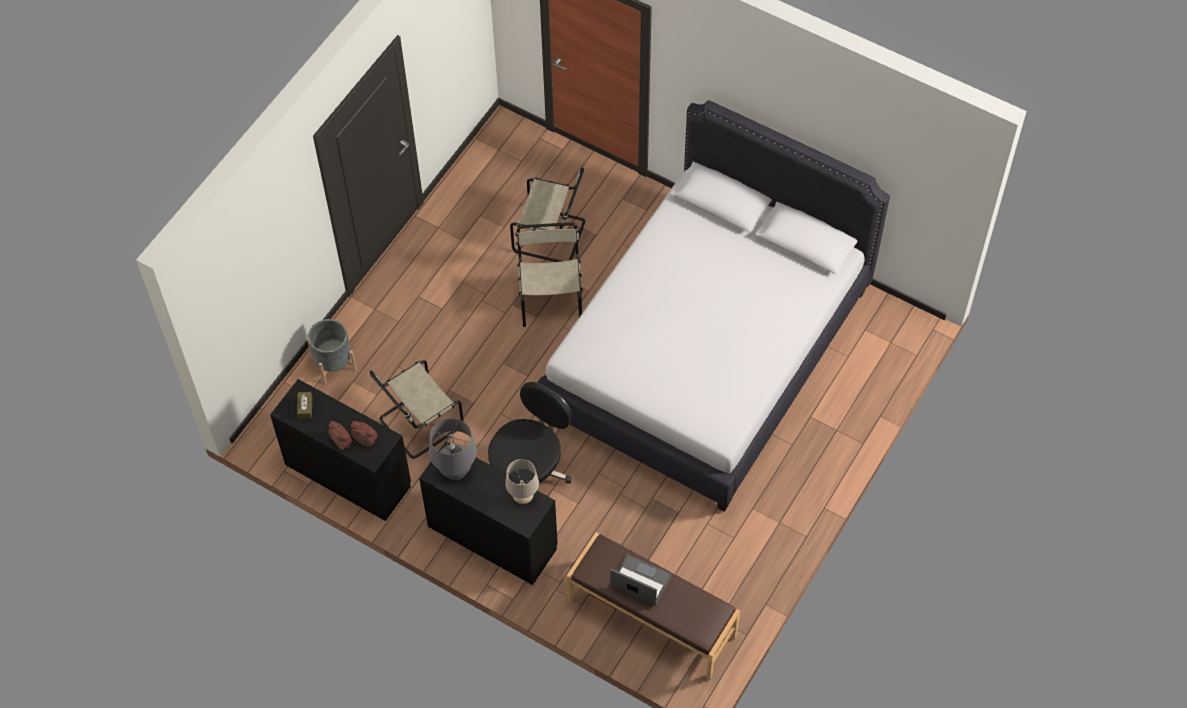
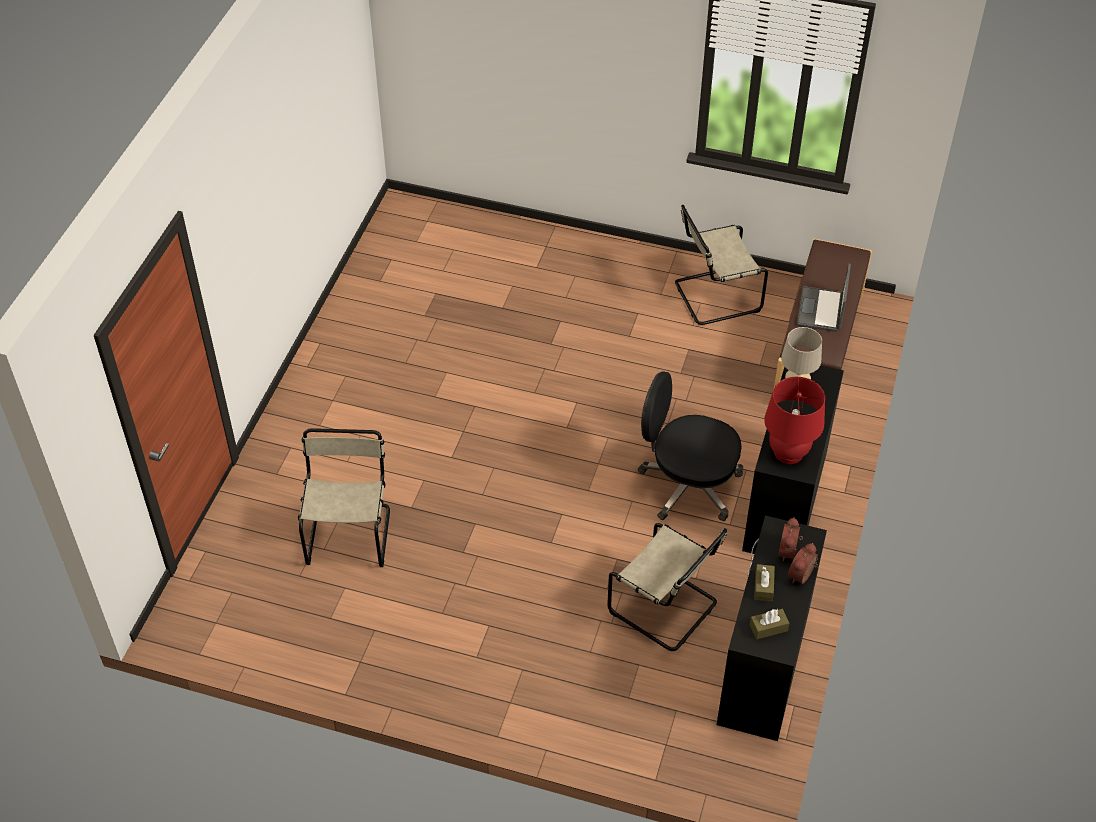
camera: 105 degrees left, 10 degrees down
(334, 363) = (608, 727): grey planter -> none
(340, 415) = (763, 587): none -> brown tissue box
(455, 469) = (788, 453): grey table lamp -> red table lamp
(550, 298) = (444, 515): beige chair -> beige chair (714, 297)
(705, 351) = (479, 361): white bed -> none

